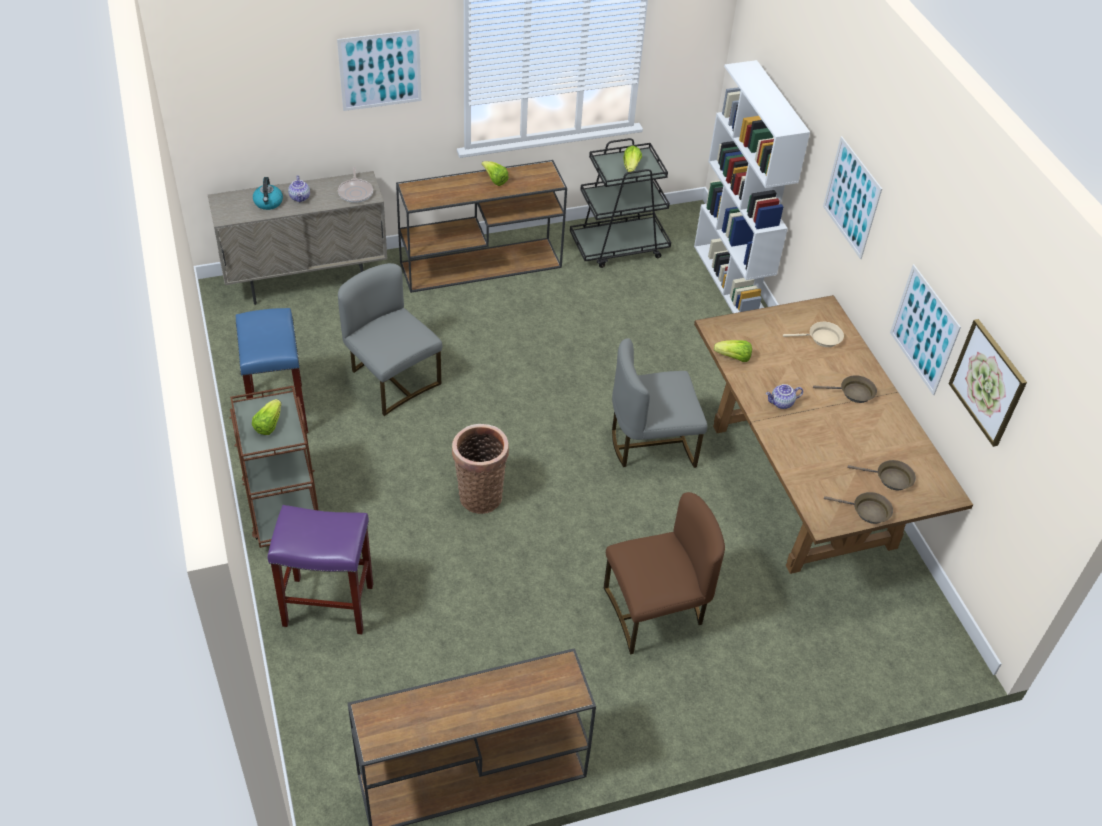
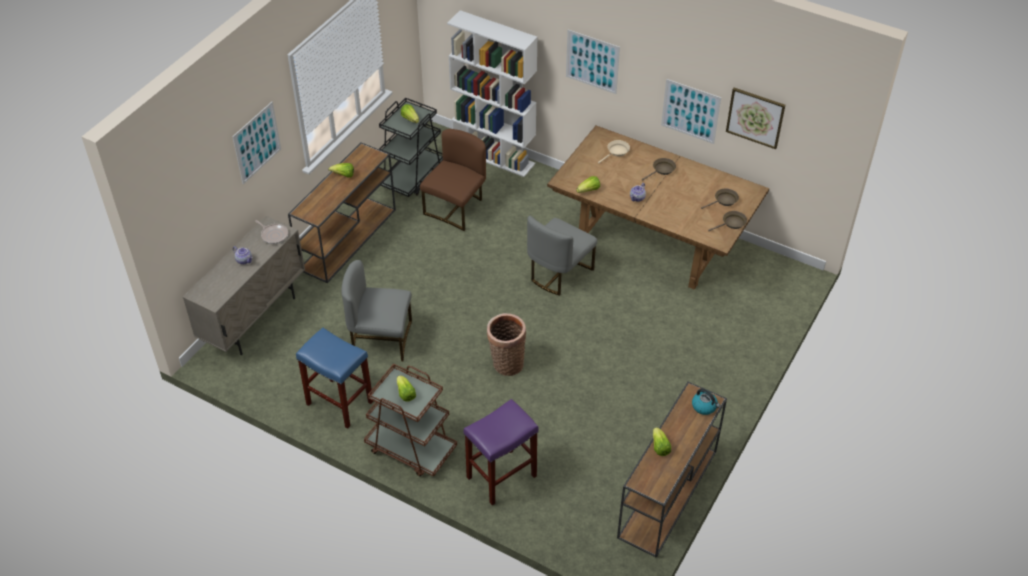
camera: 40 degrees left, 0 degrees up
(268, 203) = (229, 276): kettle -> kettle (704, 406)
(443, 695) = (660, 447): none -> lettuce
(655, 611) = (657, 354): brown chair -> brown chair (456, 208)

